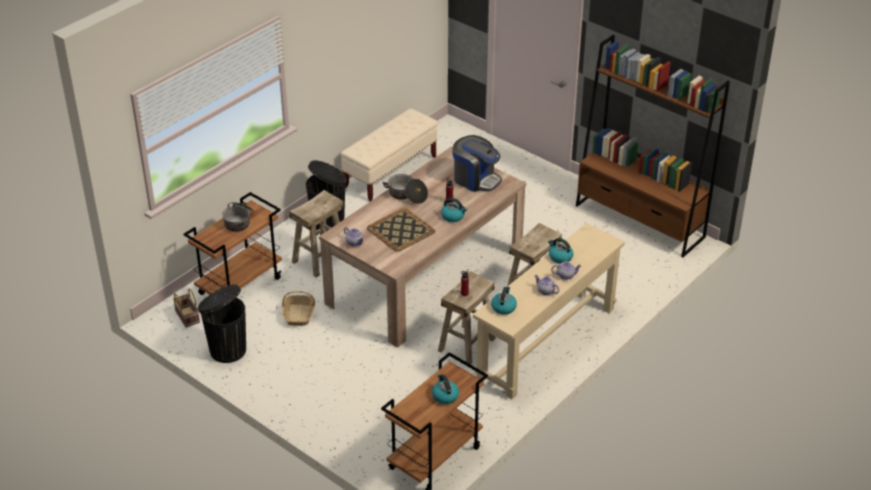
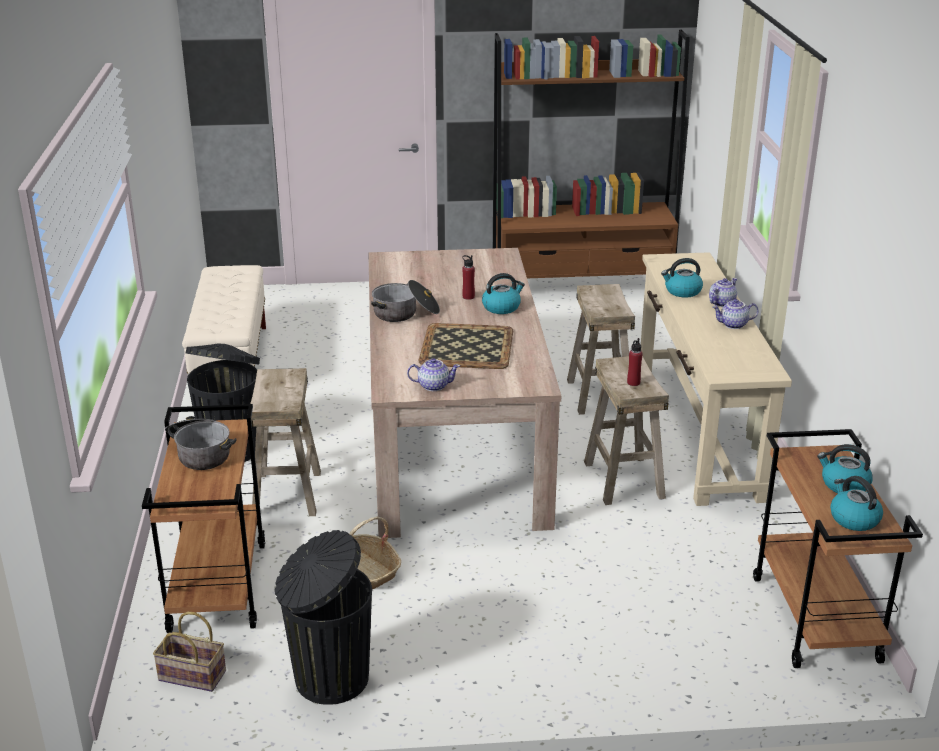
camera: 45 degrees left, 10 degrees down
(476, 179) = (458, 267): coffee machine -> none
(503, 307) = (726, 360): kettle -> kettle (853, 519)

